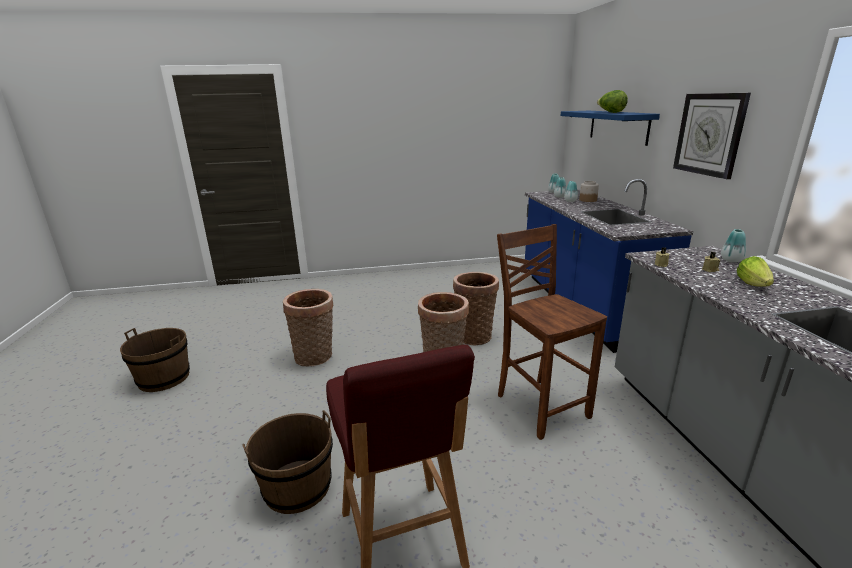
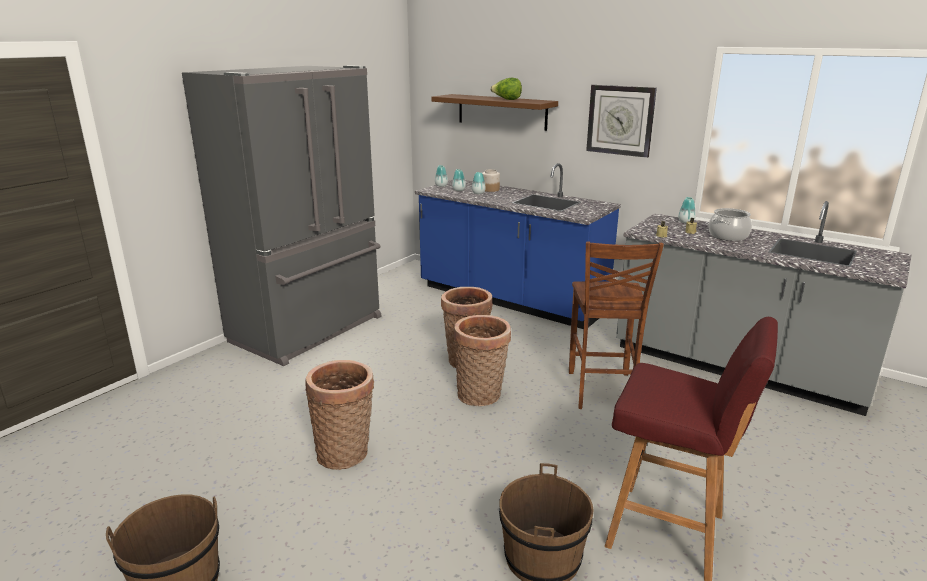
camera: 45 degrees left, 0 degrees up
(413, 281) = (310, 330): none -> grey fridge
(540, 405) = (601, 391): brown chair -> brown chair turned 105 degrees counterclockwise
(618, 126) = (501, 112): blue shelf -> brown shelf
(754, 284) = (728, 236): lettuce -> cooking pot

